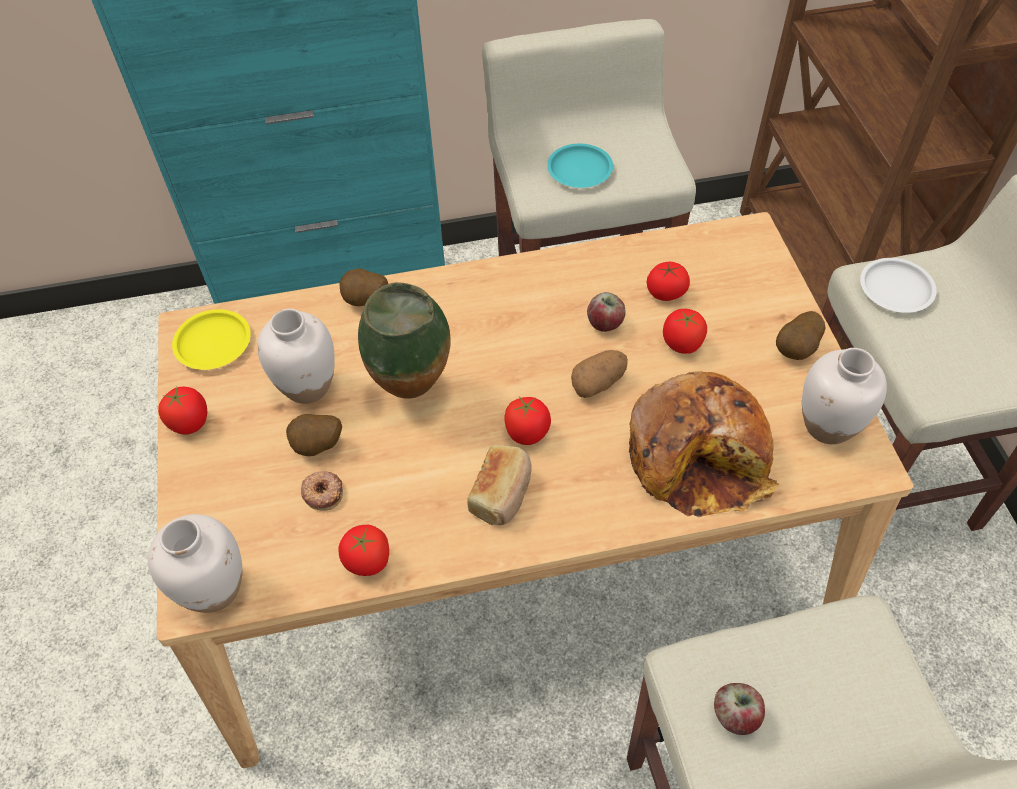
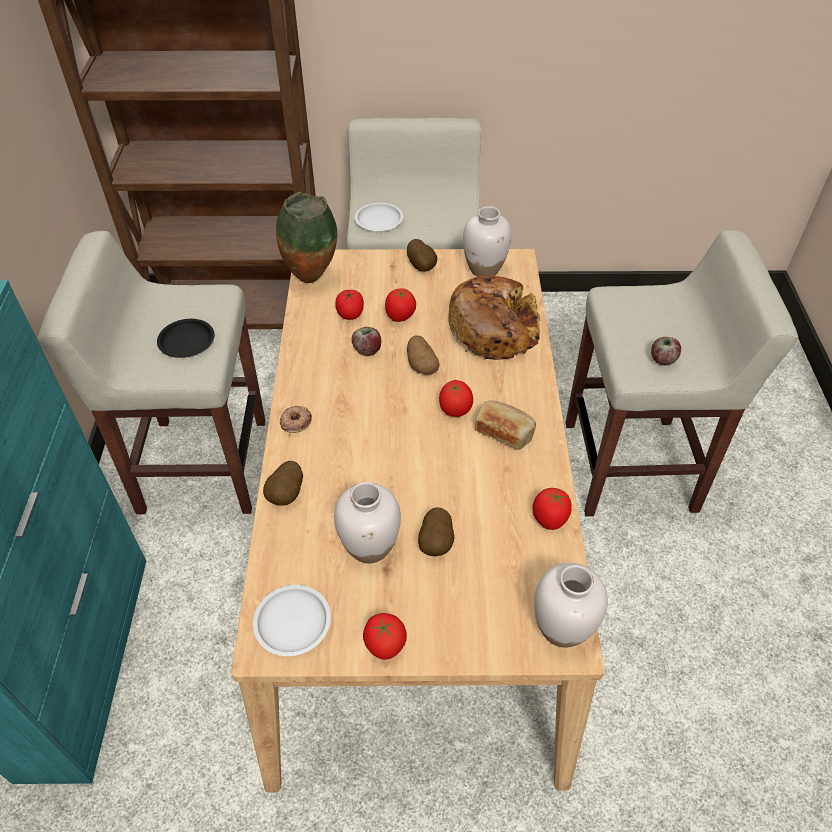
camera: 80 degrees left, 5 degrees down
(214, 343) = (293, 622): yellow plate -> white plate
(323, 492) = (482, 543): donut -> donut (295, 421)
(414, 391) = (397, 472): vase -> vase (312, 278)
(580, 170) = (187, 341): turquoise plate -> black plate

